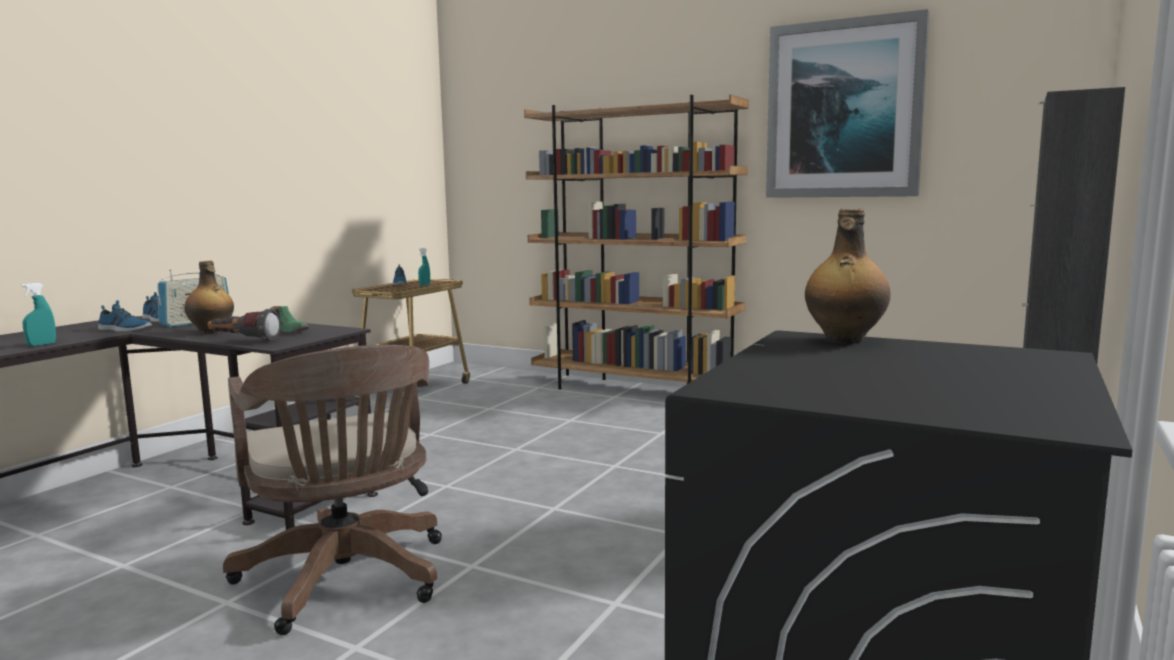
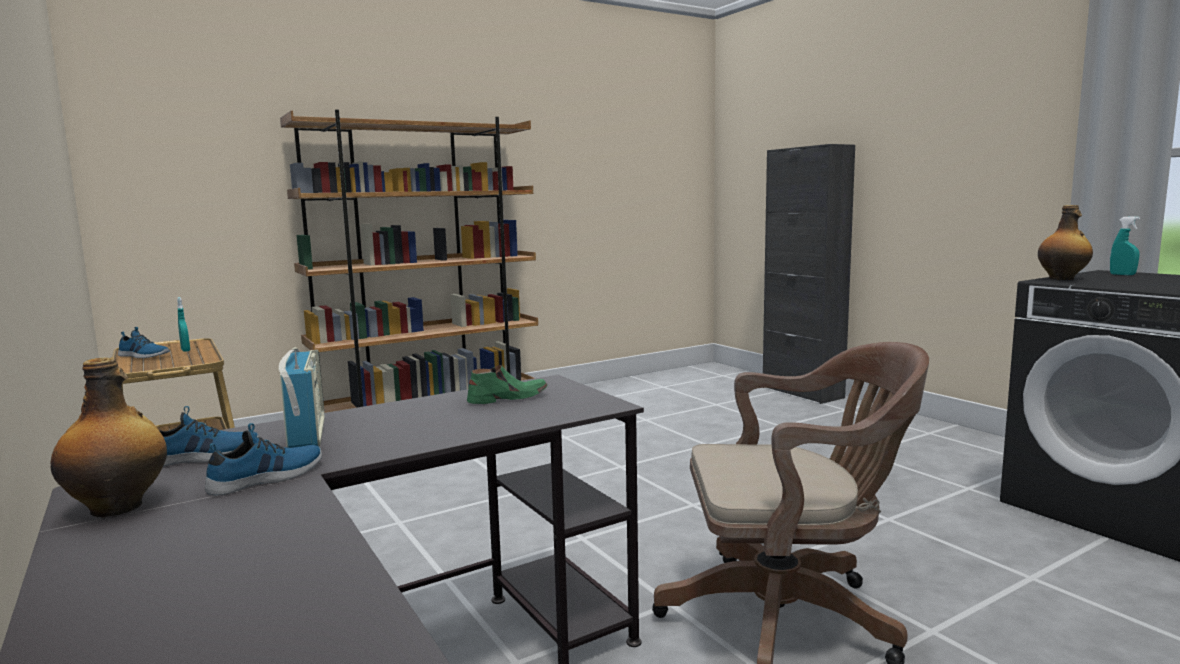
camera: 60 degrees left, 0 degrees up
(41, 344) = (314, 534): turquoise spray bottle -> turquoise spray bottle (1122, 274)
(211, 332) = (433, 429): bottle -> bottle (119, 507)
(243, 341) = (547, 416): flashlight -> none
(844, 110) = (576, 142): picture -> none

